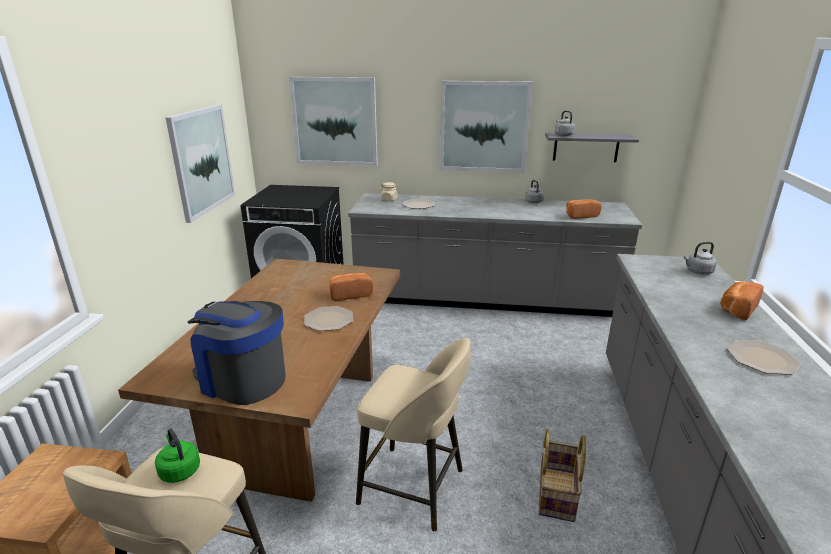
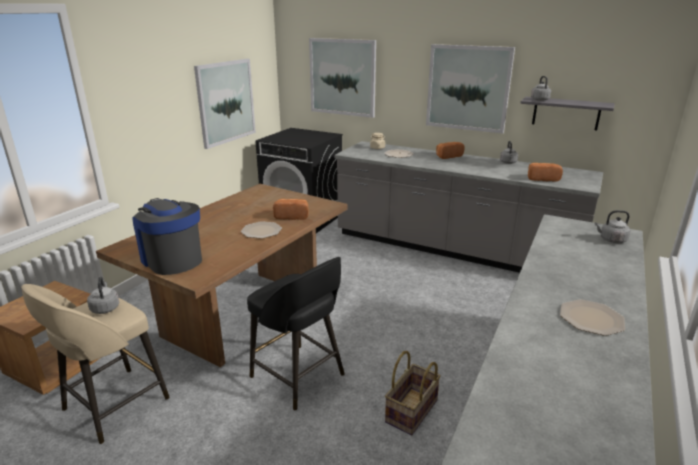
camera: 20 degrees right, 0 degrees up
(179, 470) = (105, 308): green kettle -> grey kettle
(414, 487) = (299, 377): beige stool -> black stool
(736, 309) = (614, 276): bread -> bread (448, 156)

